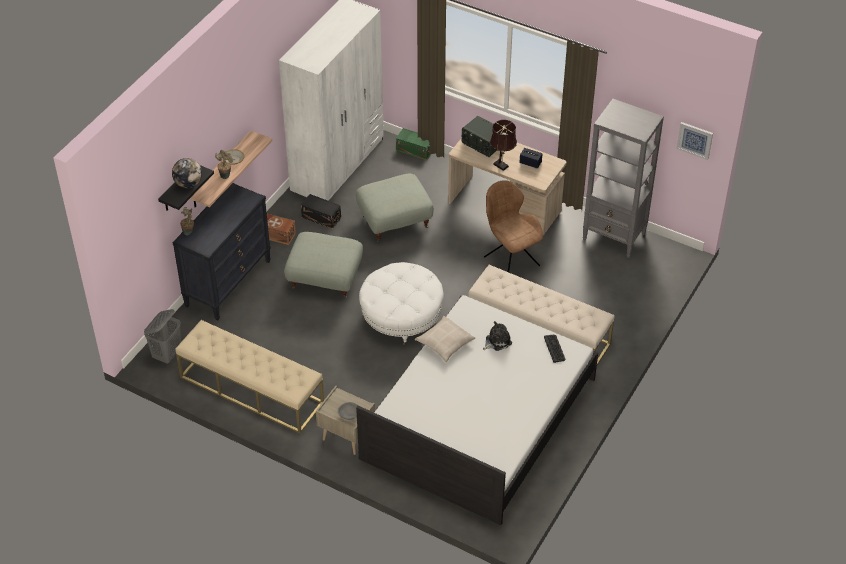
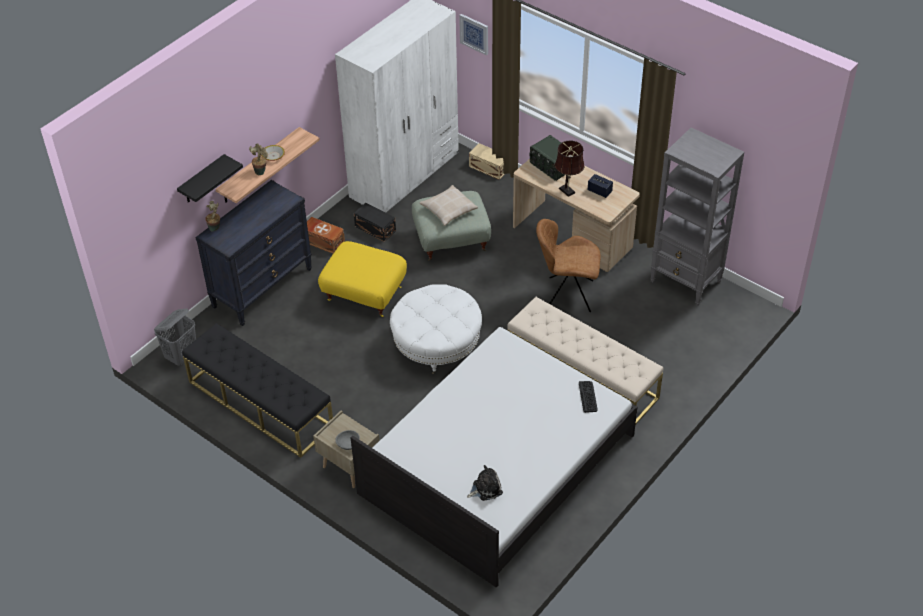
camera: 10 degrees right, 0 degrees up
(188, 184) = (212, 175): globe -> none
(251, 390) = (260, 404): beige bench -> black bench
(324, 280) = (364, 295): grey ottoman -> yellow ottoman
(414, 150) = (488, 167): green storage box -> beige storage box
(444, 343) = (468, 377): beige pillow -> beige pillow (448, 210)
(497, 341) = (526, 381): plush toy -> plush toy (485, 488)
(510, 260) = (567, 294): brown chair -> brown chair turned 60 degrees counterclockwise
(695, 140) = (777, 181): picture -> picture (474, 34)

